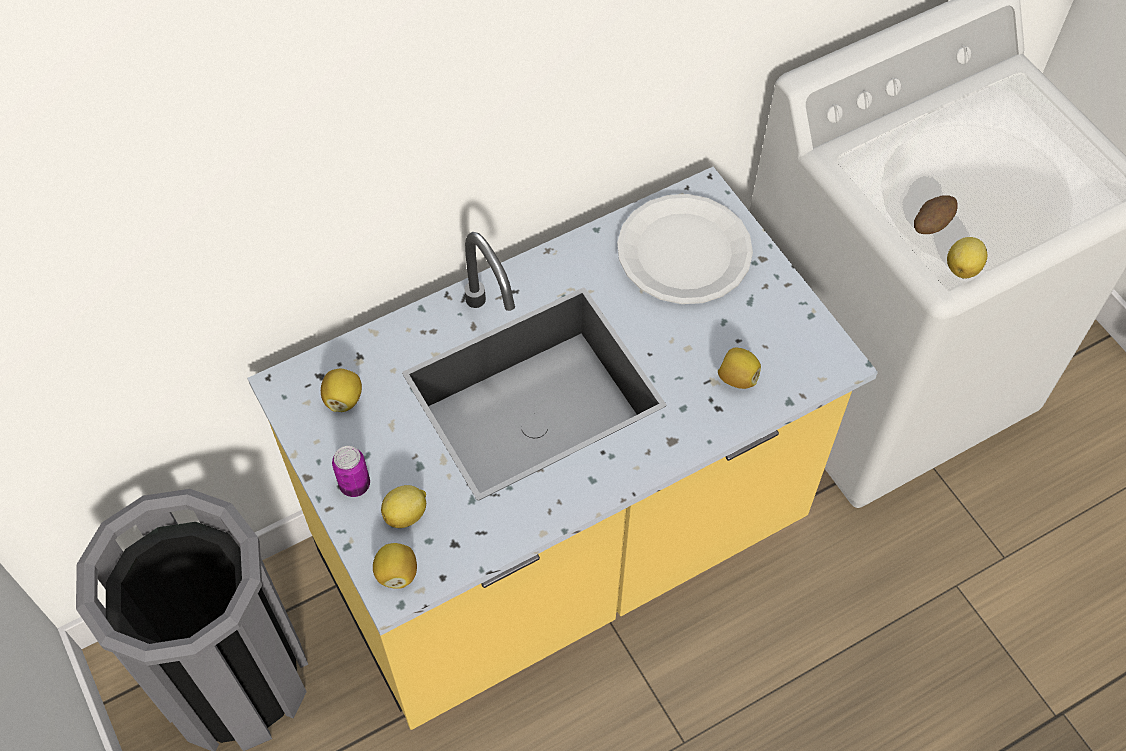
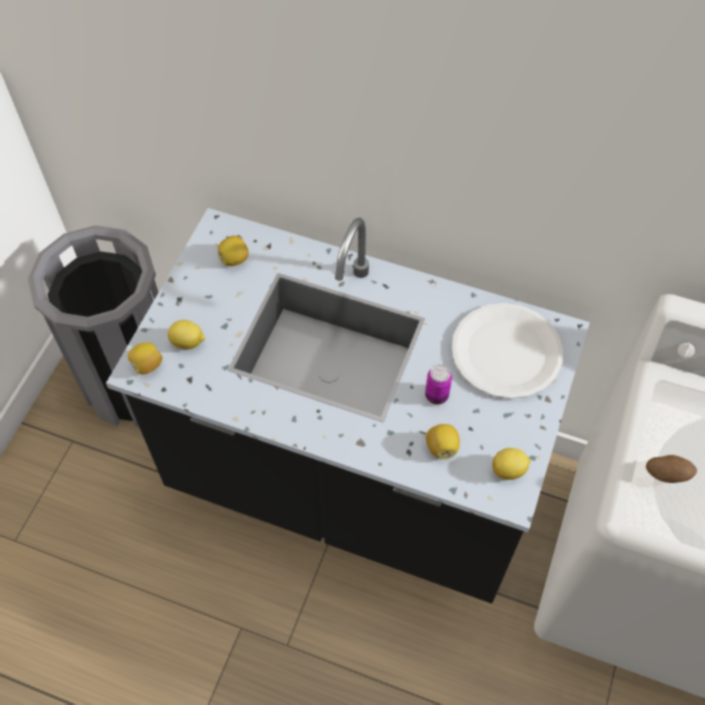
camera: 50 degrees right, 0 degrees up
(355, 485) = (185, 305): can -> can (436, 395)
(563, 546) = (352, 481): yellow counter -> black counter
(963, 267) = (652, 519): lemon -> lemon (509, 470)

